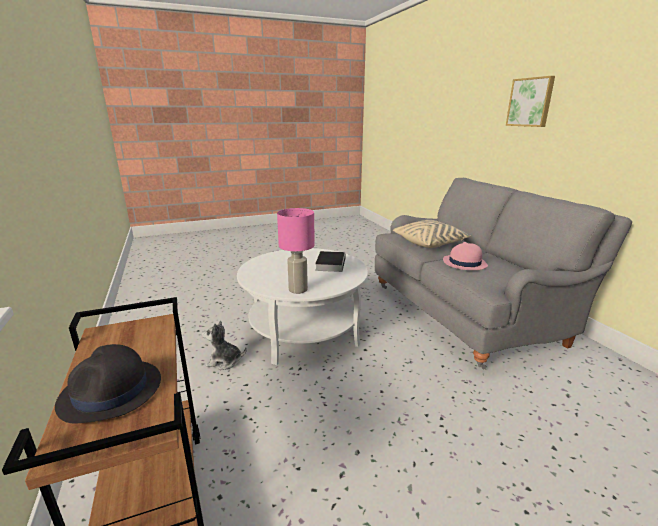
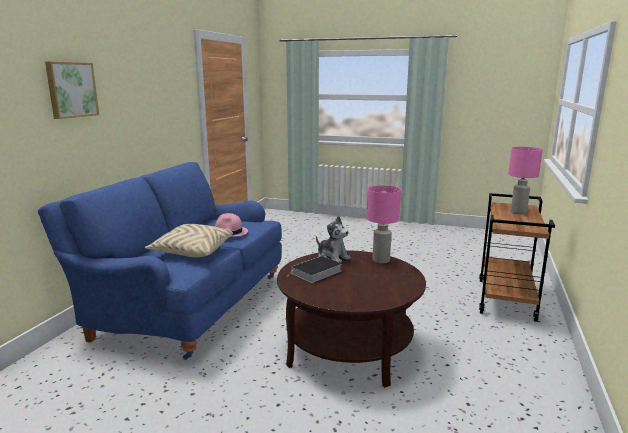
camera: 140 degrees left, 5 degrees down
(111, 392) = (518, 212): black hat -> pink table lamp
(224, 361) = (447, 353): plush toy -> plush toy (332, 257)
(304, 332) = (348, 348): white coffee table -> brown coffee table
(469, 312) = (185, 304): grey sofa -> blue sofa

